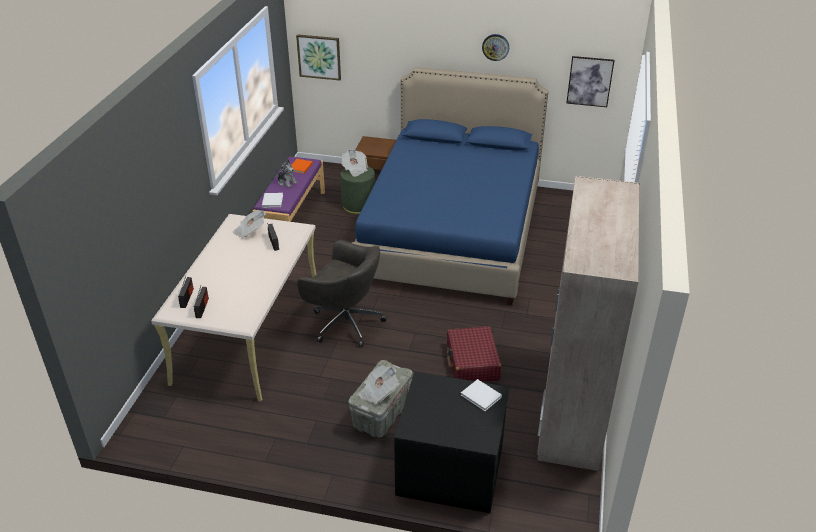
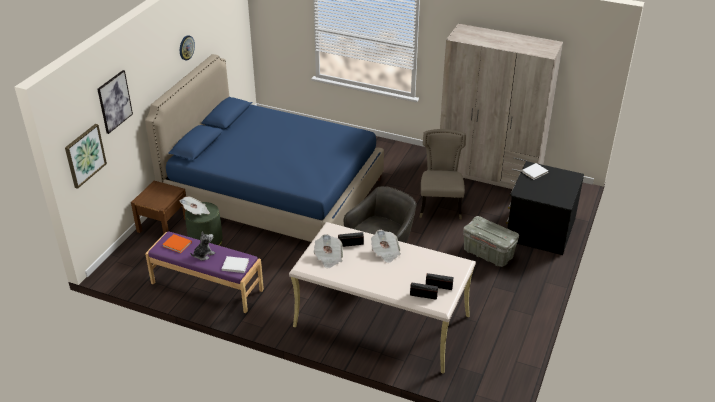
camera: 80 degrees left, 0 degrees up
(378, 392) = (498, 232): newspaper -> newspaper (385, 253)
(472, 362) = (440, 206): red suitcase -> beige chair
(589, 81) = (232, 34): picture -> picture (114, 101)

